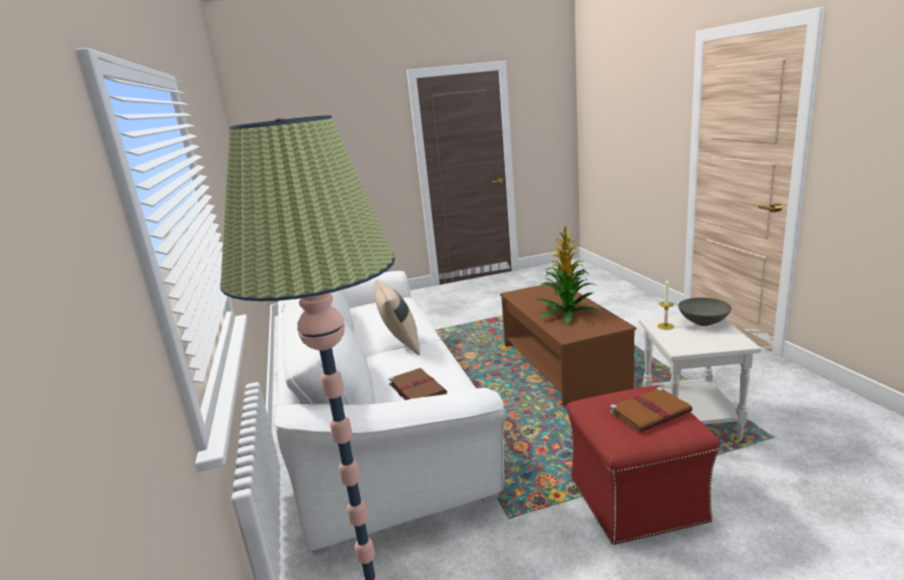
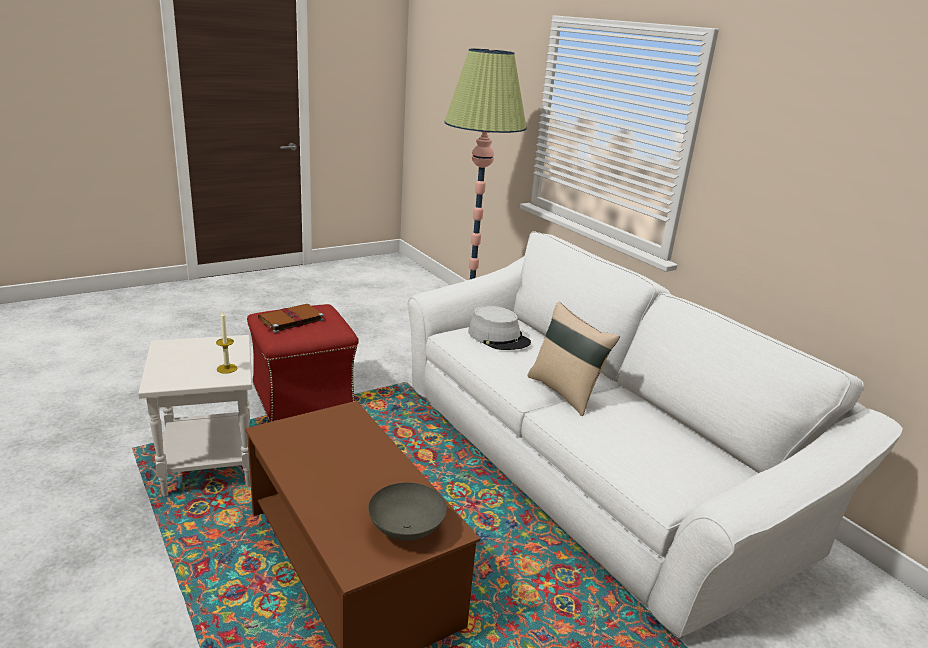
camera: 160 degrees right, 5 degrees up
(416, 389) = (499, 337): brown book -> grey hat
(566, 313) = (343, 462): potted plant -> none
(702, 323) = (177, 371): grey bowl -> grey bowl (407, 529)

